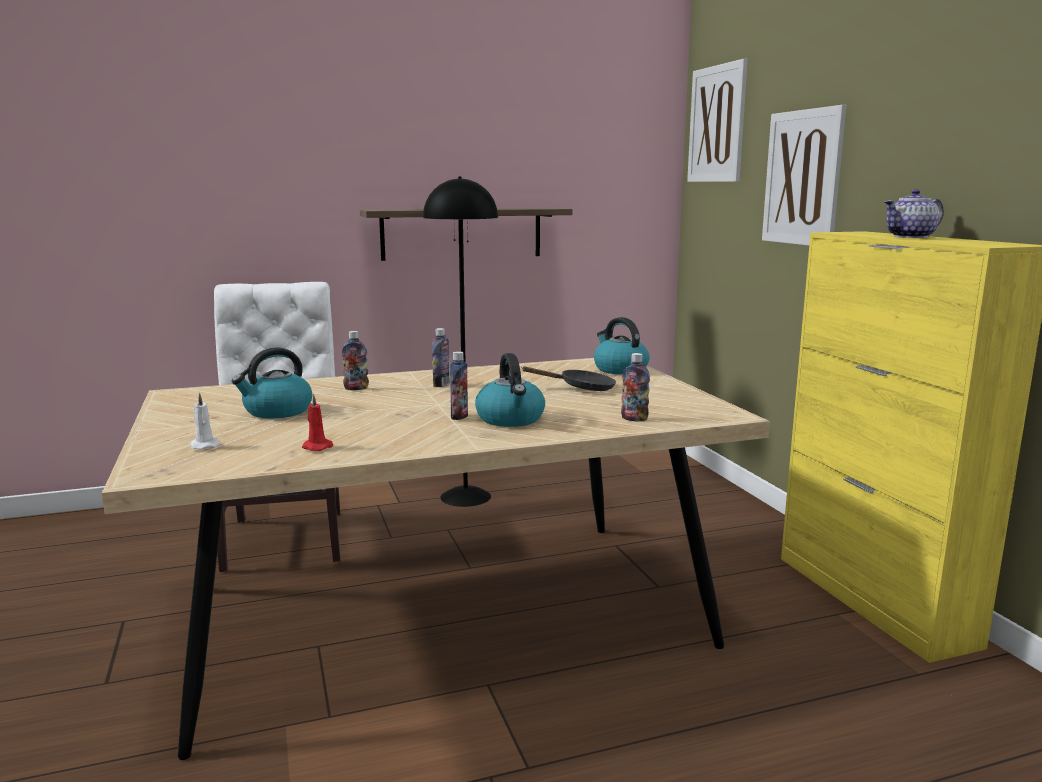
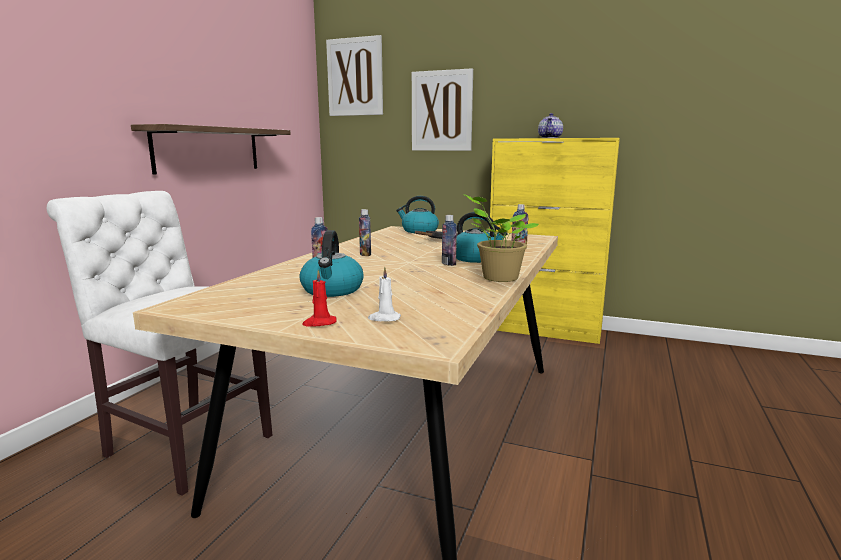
camera: 50 degrees left, 0 degrees up
(316, 447) = (453, 295): red candle -> red candle (319, 323)
(425, 445) = (497, 277): none -> potted plant
(466, 496) = (270, 362): black floor lamp -> none

